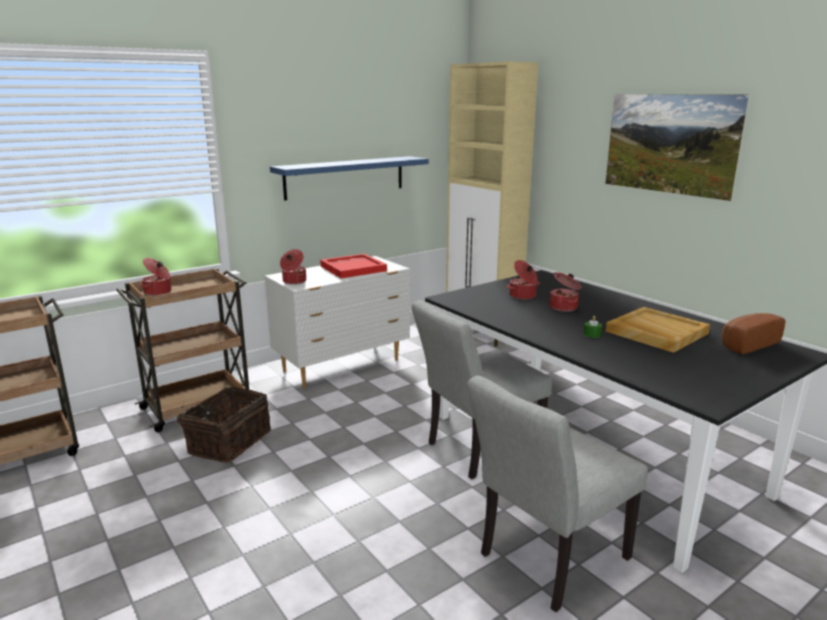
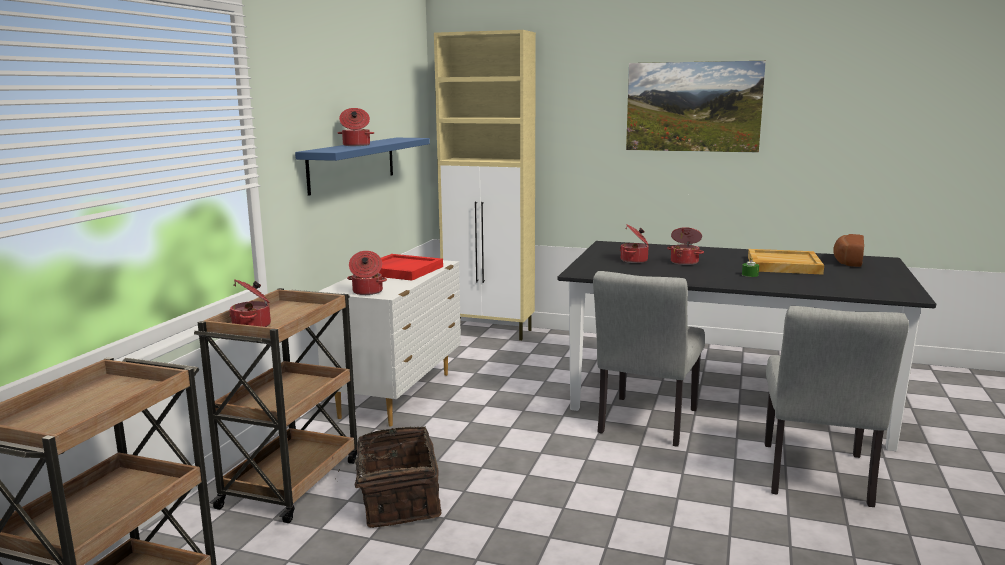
camera: 35 degrees left, 5 degrees down
(335, 163) = (356, 145): none -> cooking pot

